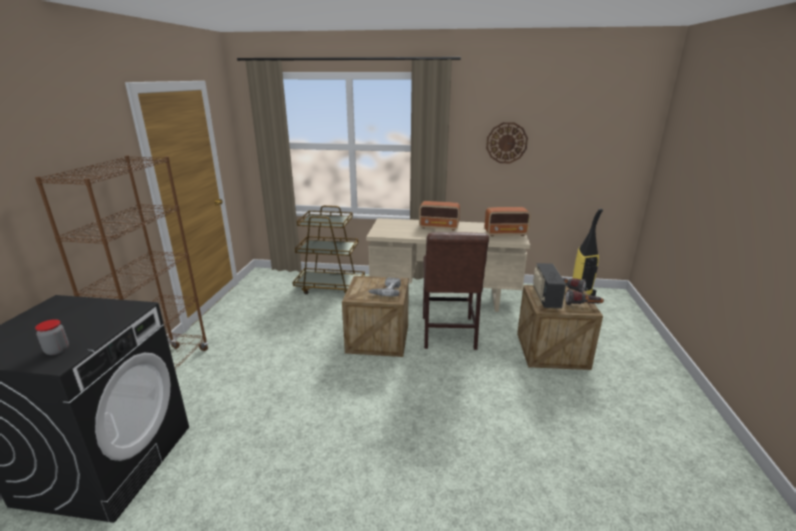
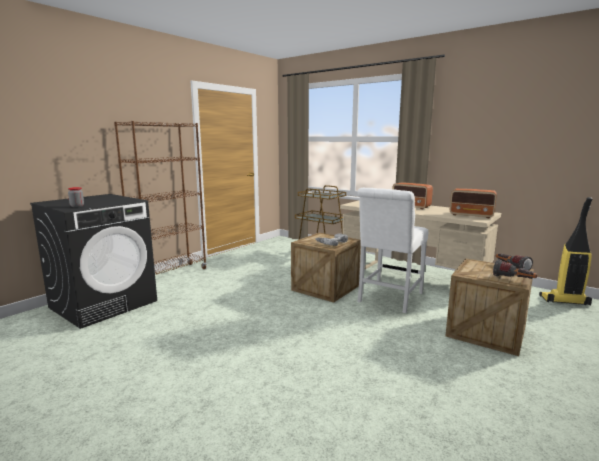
camera: 30 degrees right, 10 degrees down
(448, 335) = (388, 298): brown chair -> white chair
(506, 143) = (491, 132): wall clock -> none
(545, 298) = (477, 268): radio -> none

